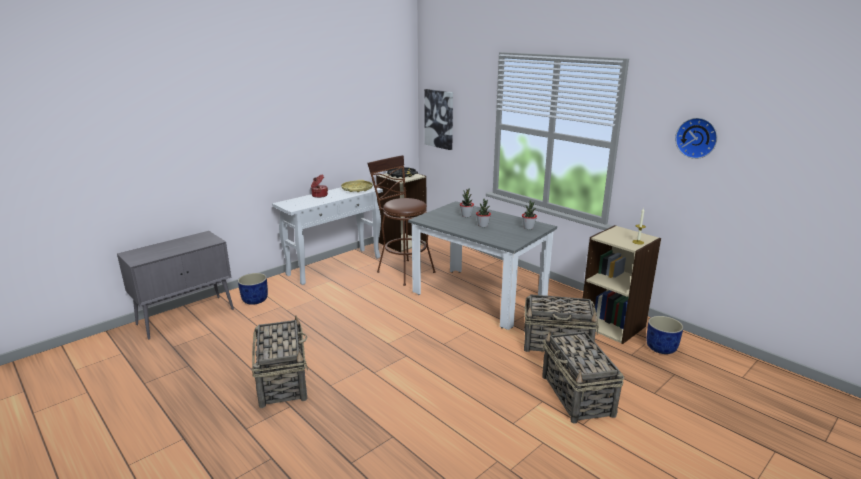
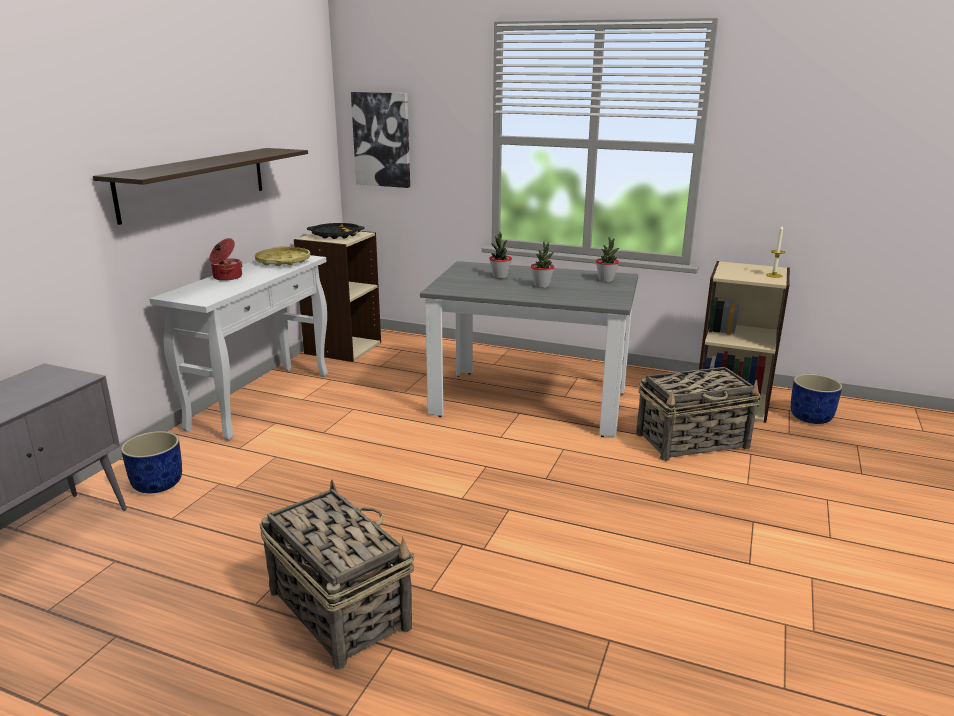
camera: 25 degrees left, 0 degrees up
(308, 143) = (194, 182): none -> shelf
(402, 270) = (382, 387): brown stool -> none
(577, 396) = (786, 502): basket -> none
(697, 137) = (826, 123): wall clock -> none

